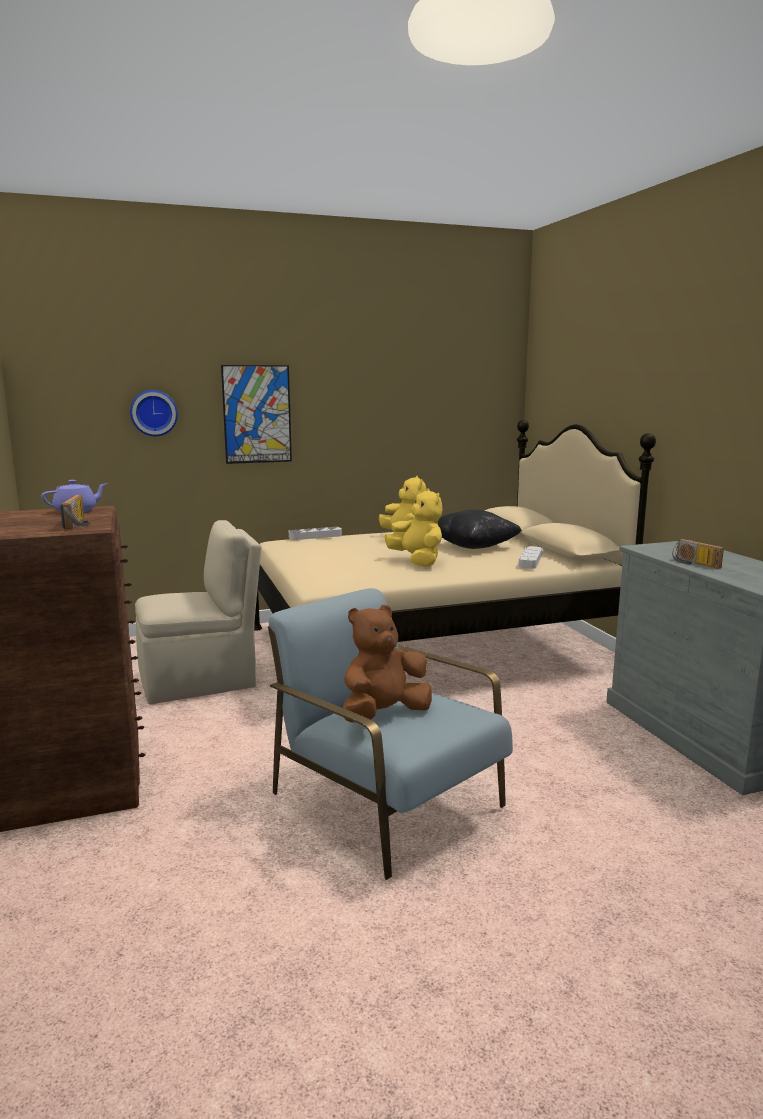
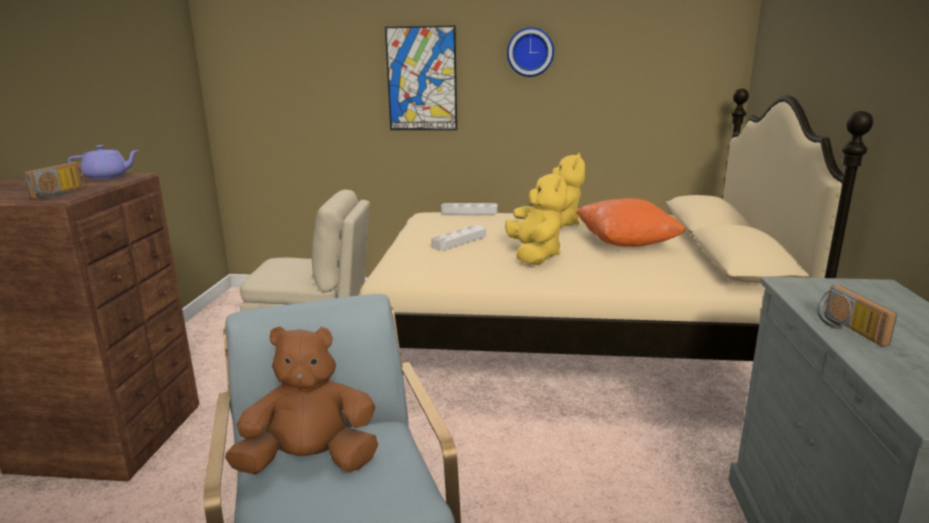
camera: 25 degrees right, 5 degrees up
(154, 413) = (322, 77): wall clock -> wall clock (530, 52)
(473, 546) = (626, 243): black pillow -> orange pillow
(530, 560) = (673, 272): grey tray -> grey tray (459, 241)

